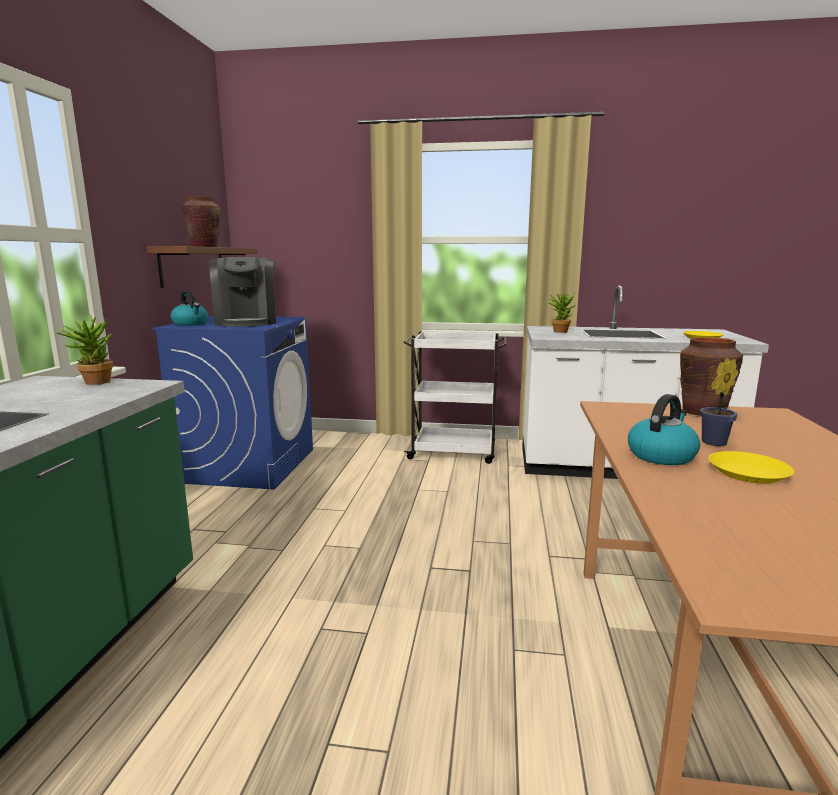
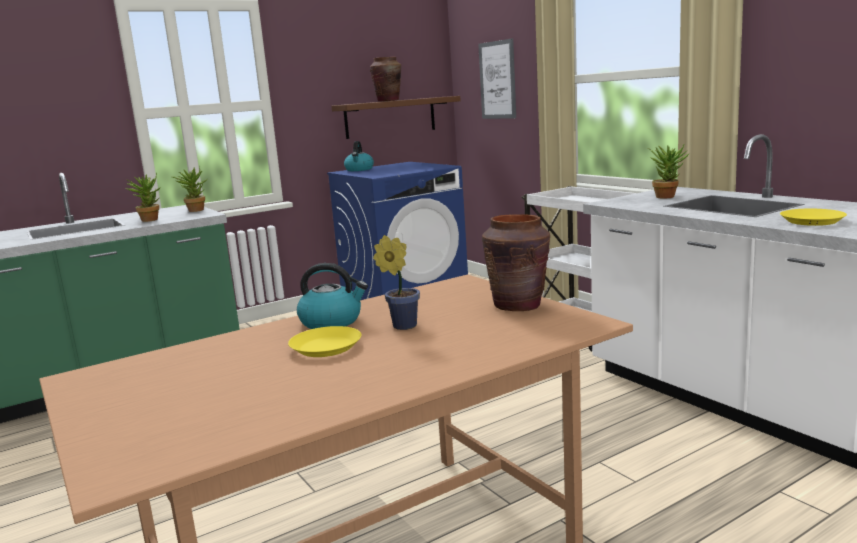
camera: 50 degrees right, 0 degrees up
(63, 401) = (149, 219): none -> potted plant
(247, 322) = (395, 170): coffee machine -> none
(304, 235) = (497, 80): none -> picture

